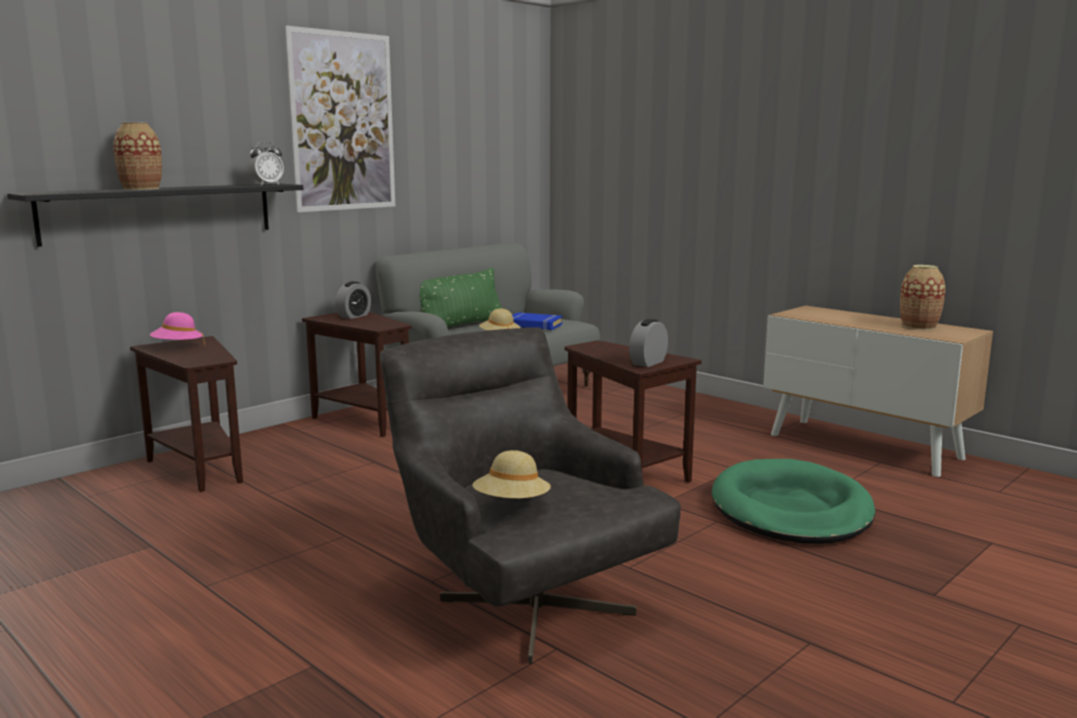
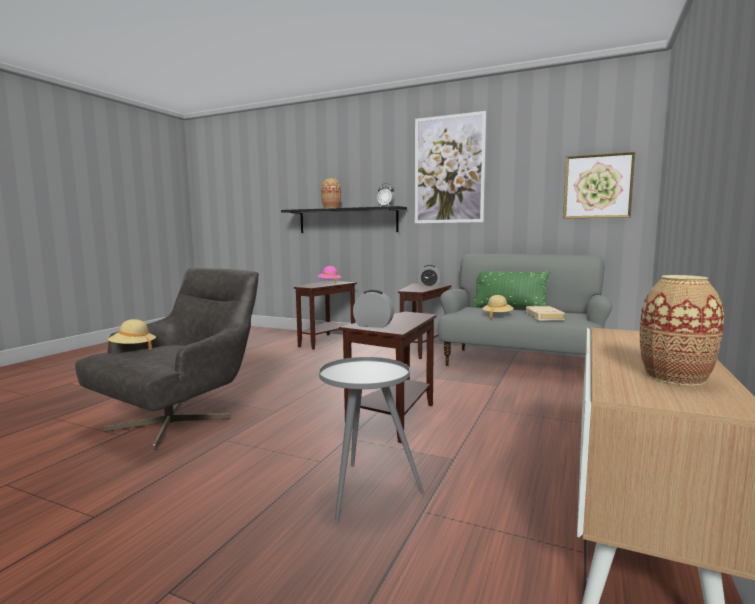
camera: 70 degrees right, 5 degrees down
(505, 158) = (597, 186): none -> picture
(534, 326) = (543, 316): blue book -> beige book
(790, 509) = (366, 493): green dog bed -> grey side table

